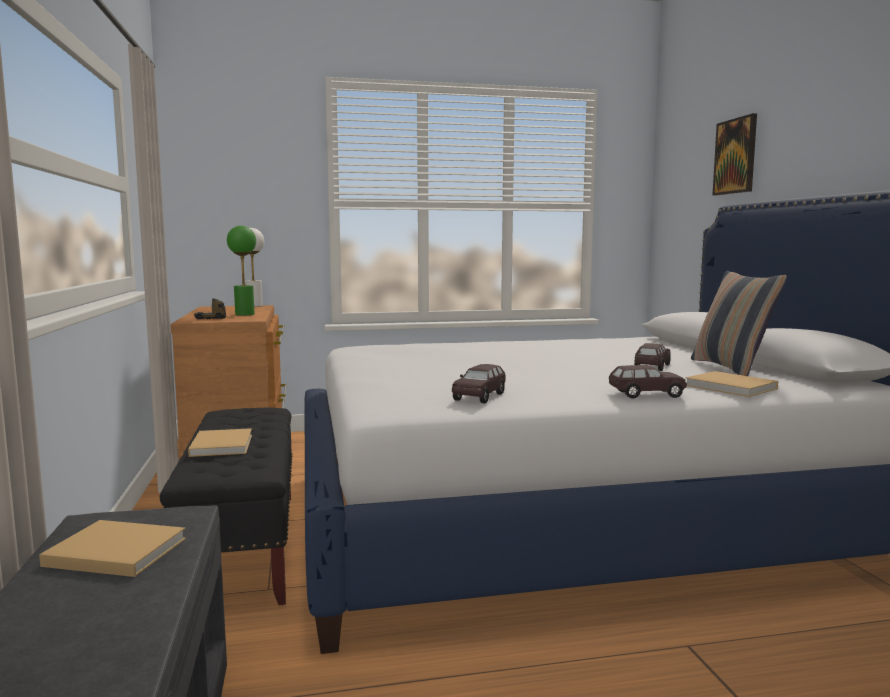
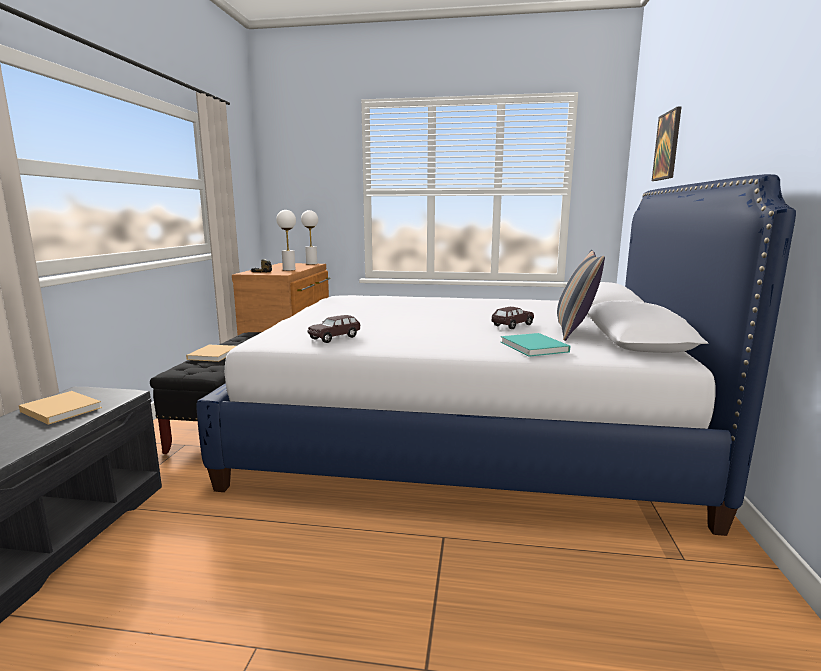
camera: 20 degrees right, 5 degrees up
(245, 314) = (289, 269): green table lamp -> white table lamp
(646, 394) = (453, 347): brown toy car -> none
(732, 387) = (535, 347): beige book -> turquoise book

